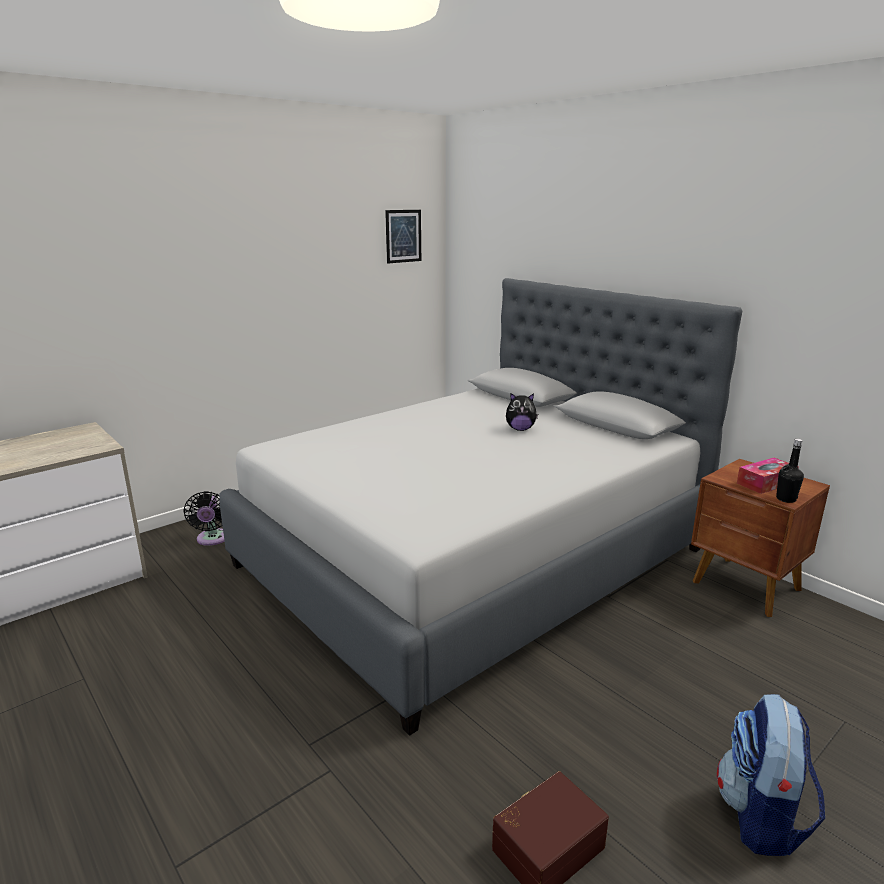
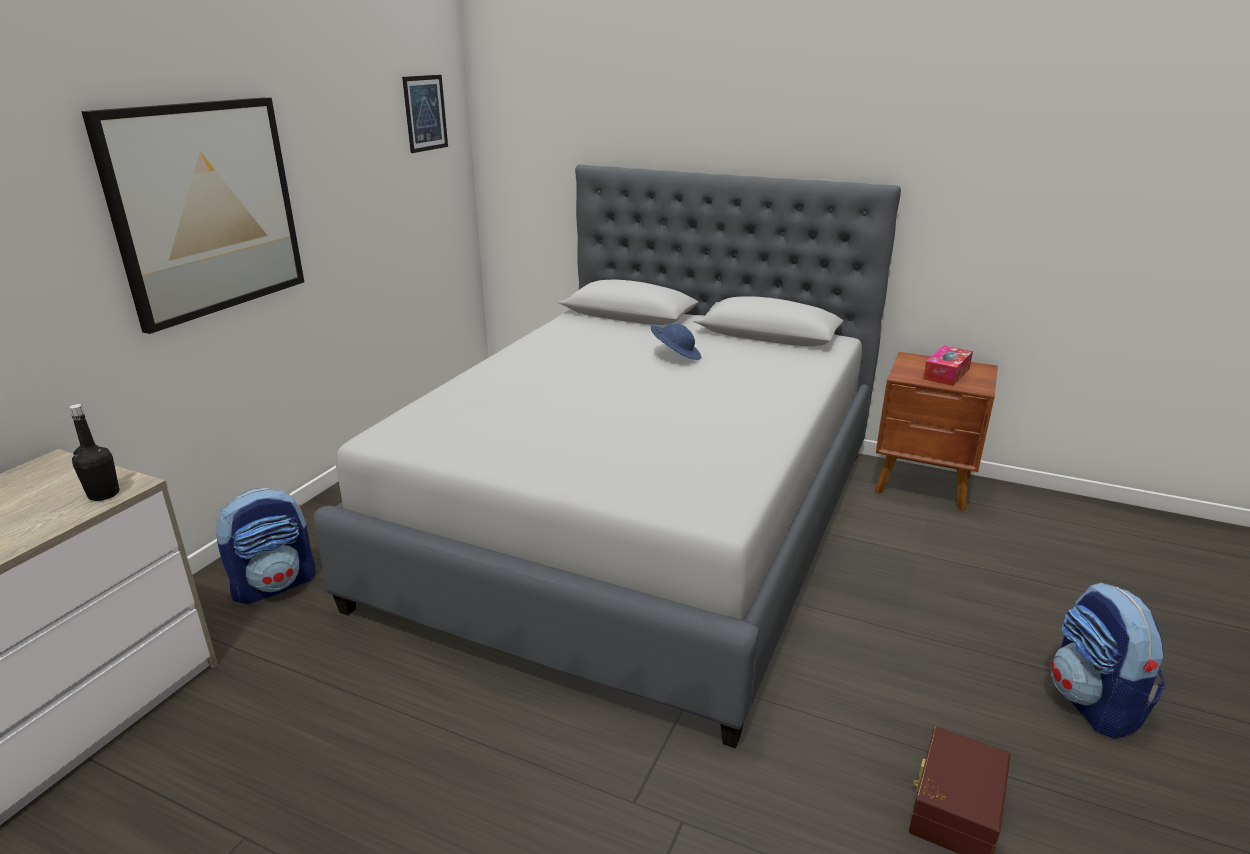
camera: 25 degrees left, 5 degrees up
(212, 539) = (275, 584): black fan -> backpack
(216, 288) = (206, 209): none -> picture
(520, 429) = (675, 355): plush toy -> blue hat
(786, 499) = (978, 387): black bottle -> black bottle (104, 494)

